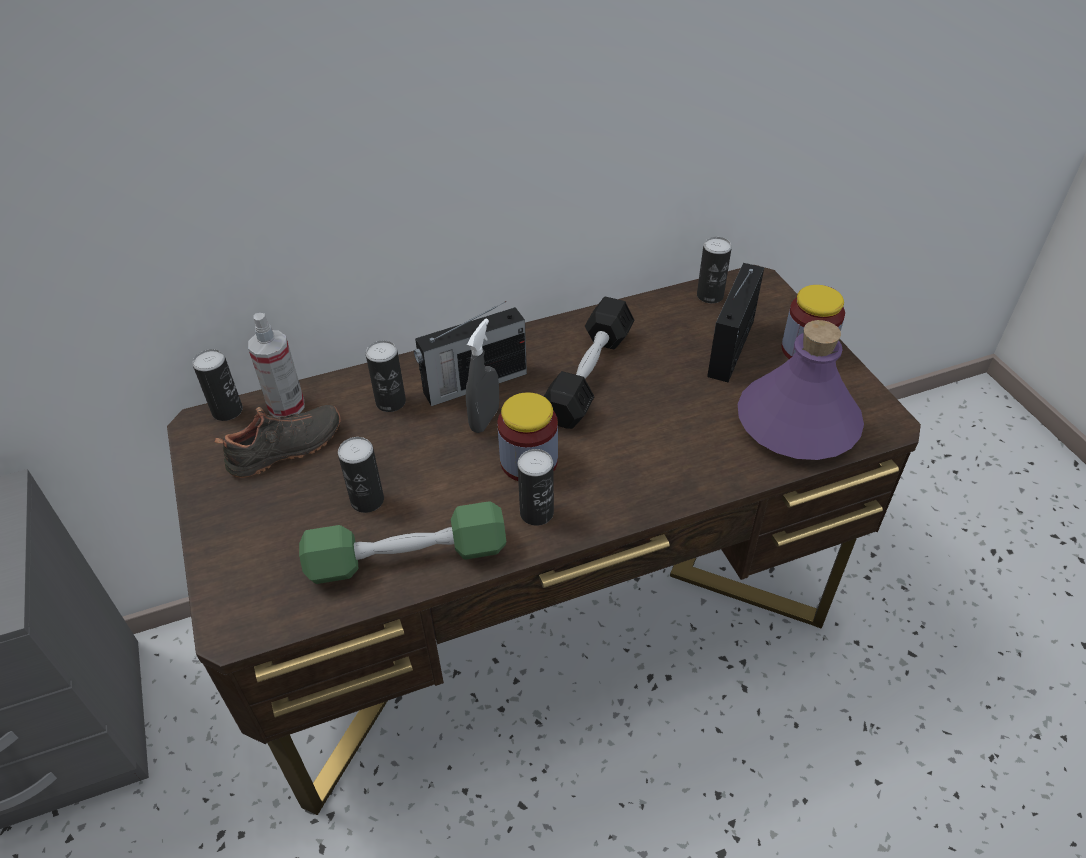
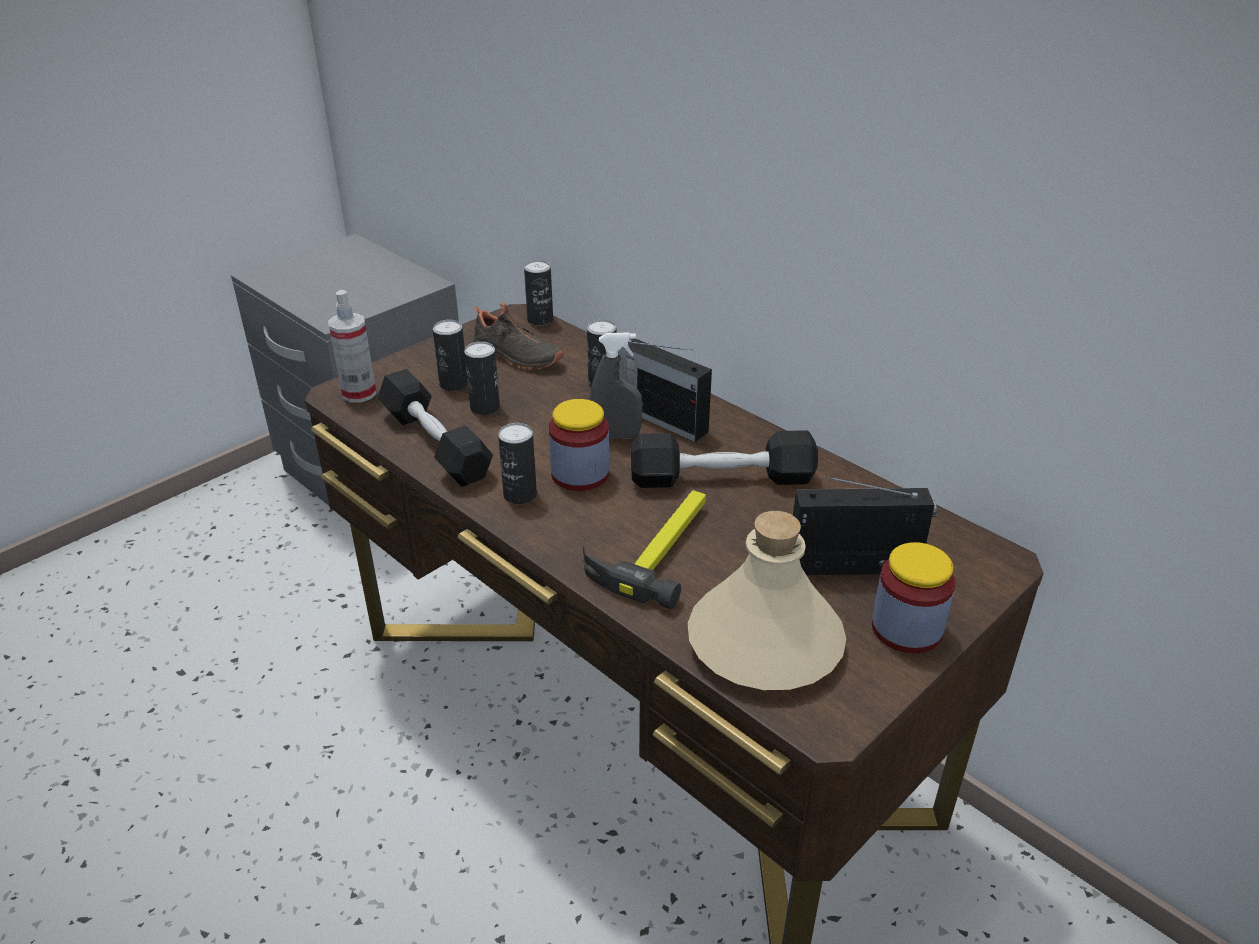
camera: 65 degrees right, 10 degrees down
(286, 406) = (562, 341): spray bottle -> spray bottle (359, 393)
(407, 558) = (435, 444): green dumbbell -> black dumbbell
(660, 445) = (657, 548): none -> hammer
(710, 295) = (933, 530): can -> can (454, 384)
(797, 424) = (763, 643): purple bottle -> beige bottle

